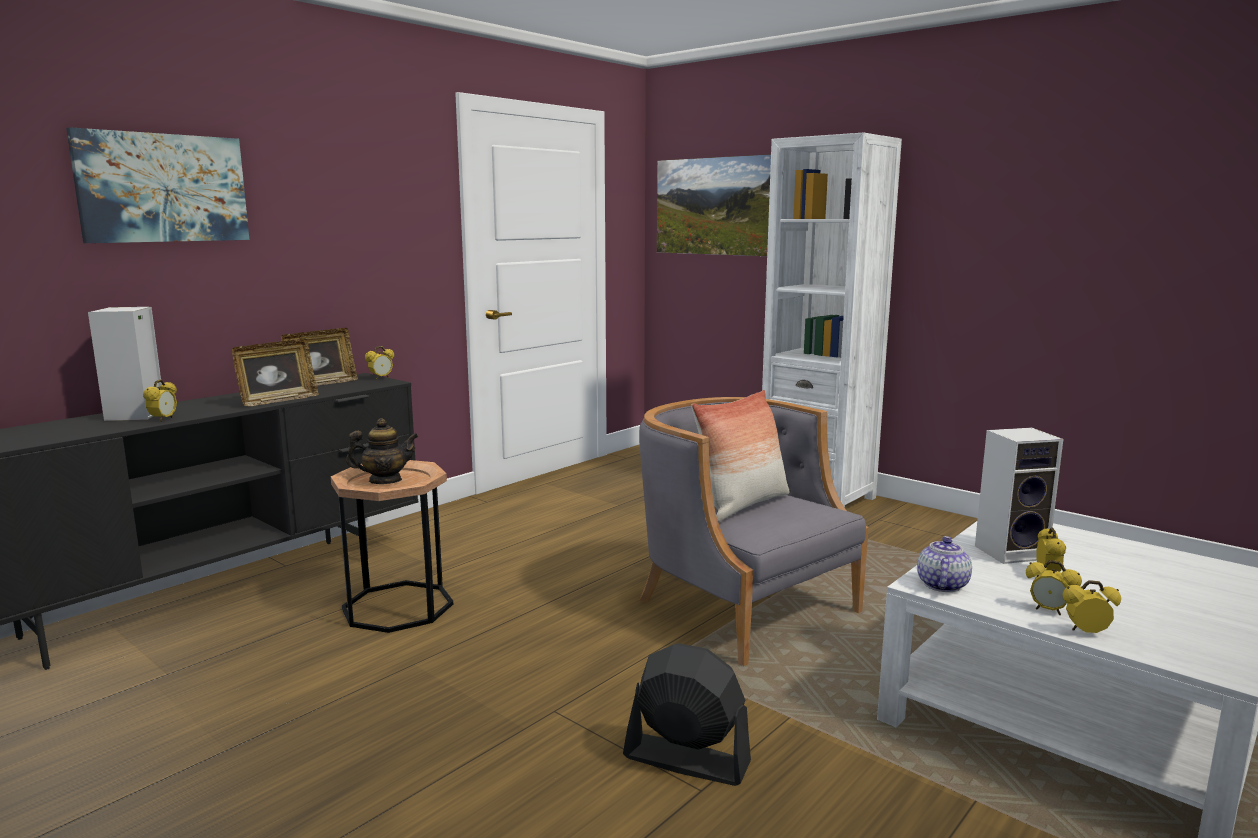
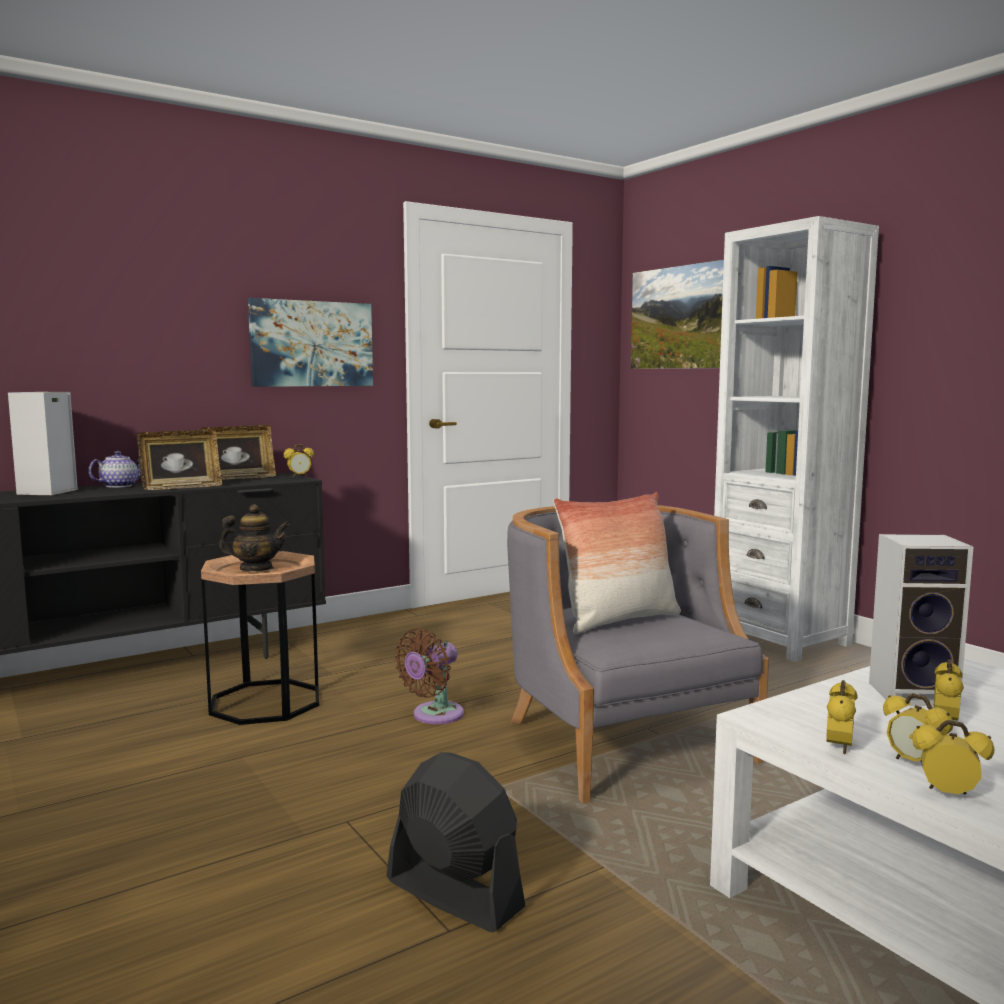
camera: 15 degrees right, 5 degrees down
(163, 188) = (98, 285): picture -> picture (311, 344)
(163, 419) = (64, 496): alarm clock -> alarm clock (839, 747)
(567, 602) = (434, 716): none -> brown fan
(941, 585) = (788, 719): teapot -> teapot (119, 486)

